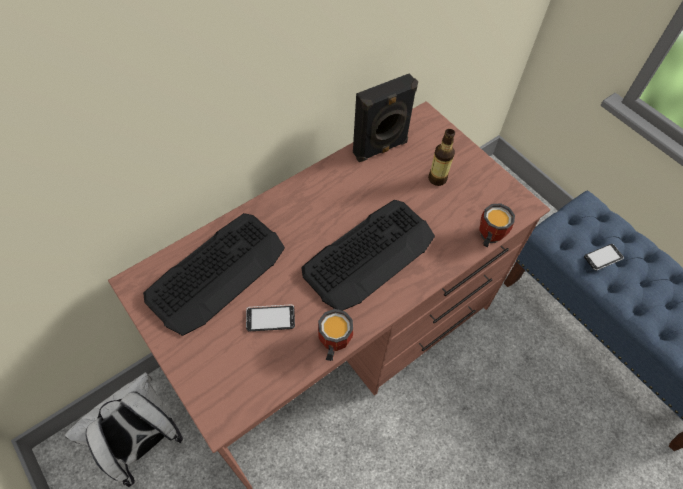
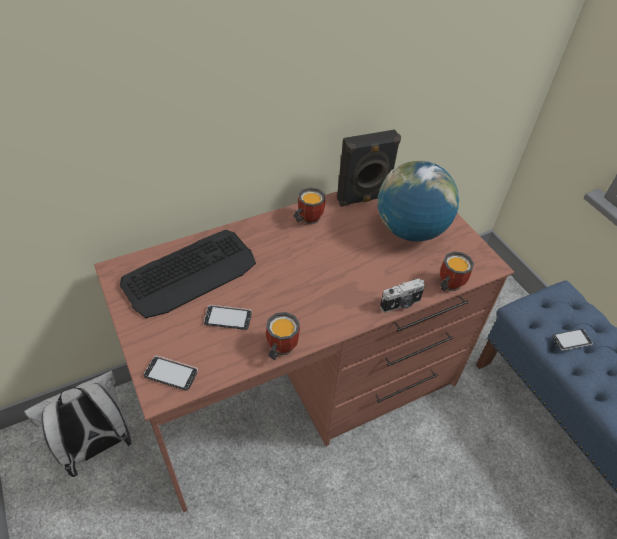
camera: 10 degrees right, 10 degrees down
(226, 395) = (171, 374): none -> phone
(326, 184) = (306, 219): none -> mug
(369, 254) = (332, 281): keyboard -> none
(437, 178) = (410, 230): bottle -> globe
(445, 268) = (401, 304): none -> camera

